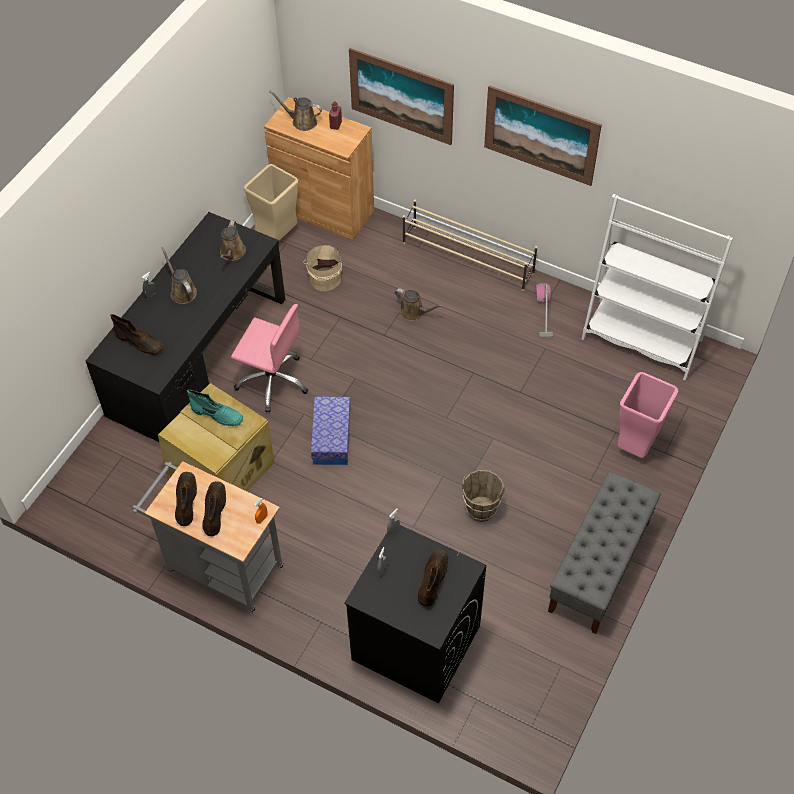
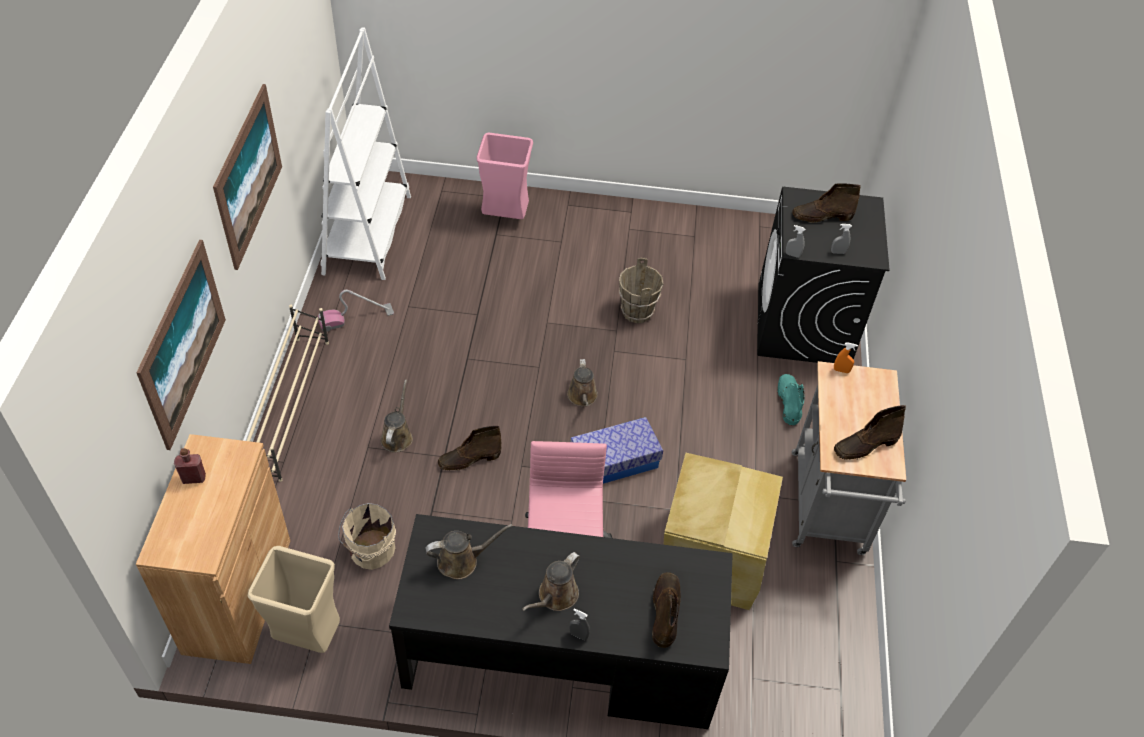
camera: 115 degrees left, 5 degrees down
(214, 510) = (859, 415): brown boot -> brown boot (469, 459)
(218, 415) = (707, 502): turquoise boot -> turquoise boot (788, 401)
(302, 121) = (194, 524): brown watering can -> brown watering can (582, 397)
(599, 567) = (651, 220): grey bench -> none

